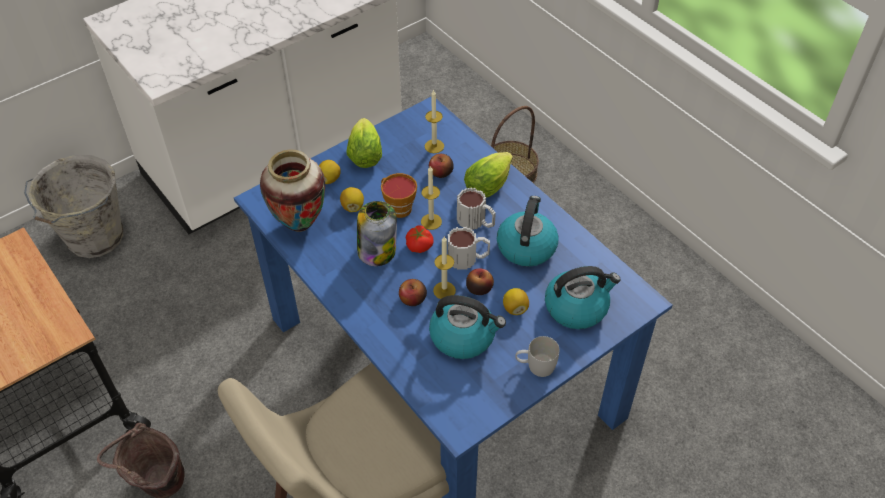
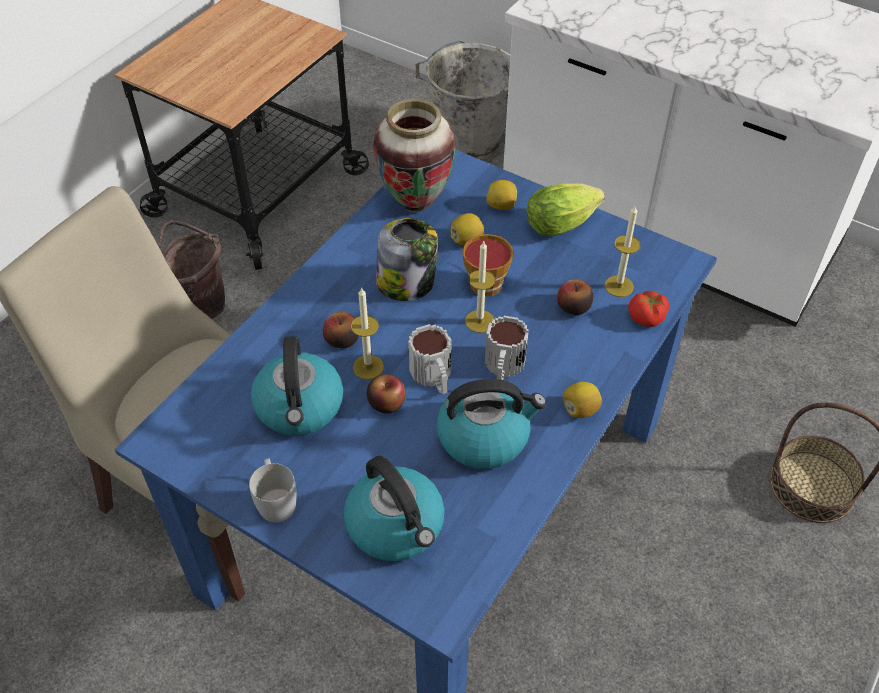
camera: 70 degrees right, 0 degrees up
(419, 245) = (433, 321): tomato -> tomato (647, 318)
(490, 184) = (582, 365): lettuce -> none
(515, 308) = (366, 451): lemon -> lemon (580, 409)

